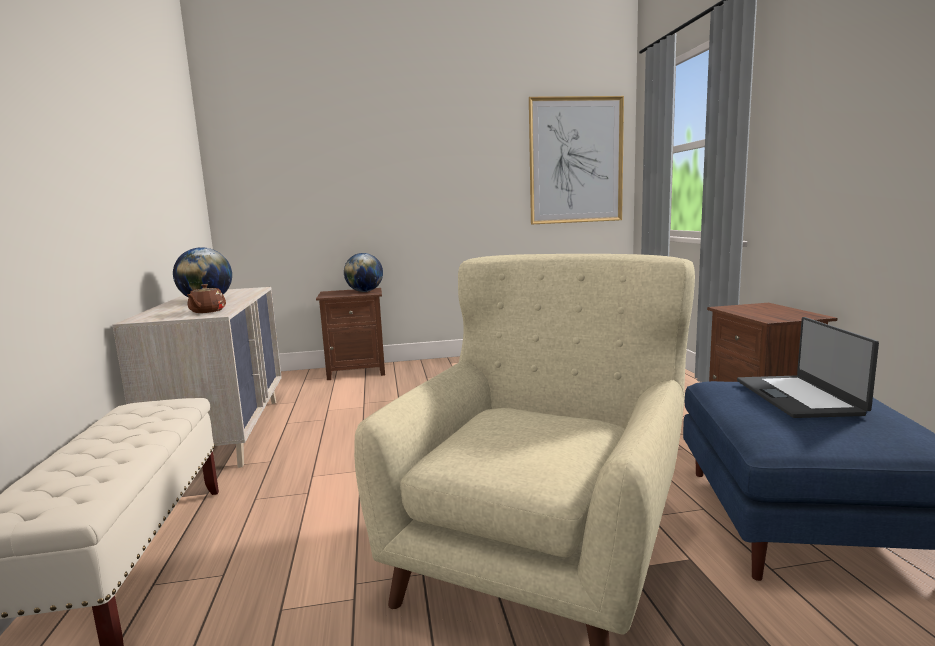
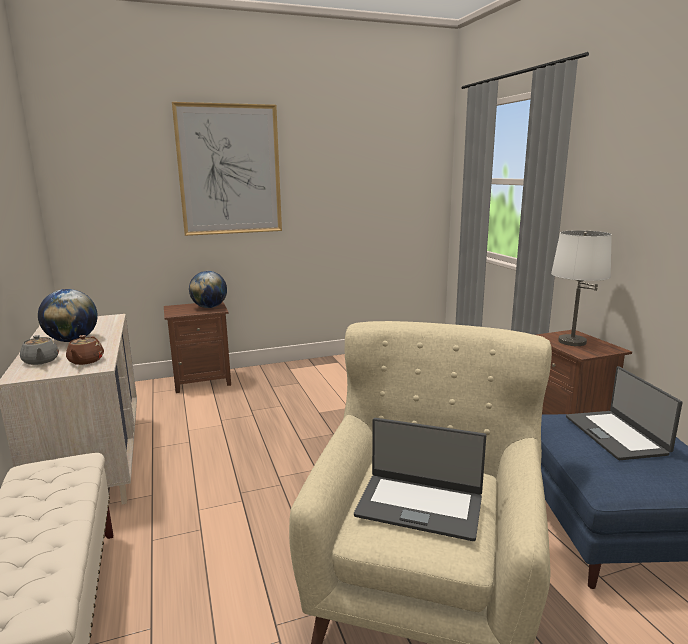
camera: 10 degrees left, 5 degrees up
(166, 311) = (41, 361): none -> grey teapot
(514, 440) = (419, 505): none -> laptop
(576, 161) = (401, 181): picture -> picture (229, 170)
(760, 311) = (572, 342): none -> white table lamp

